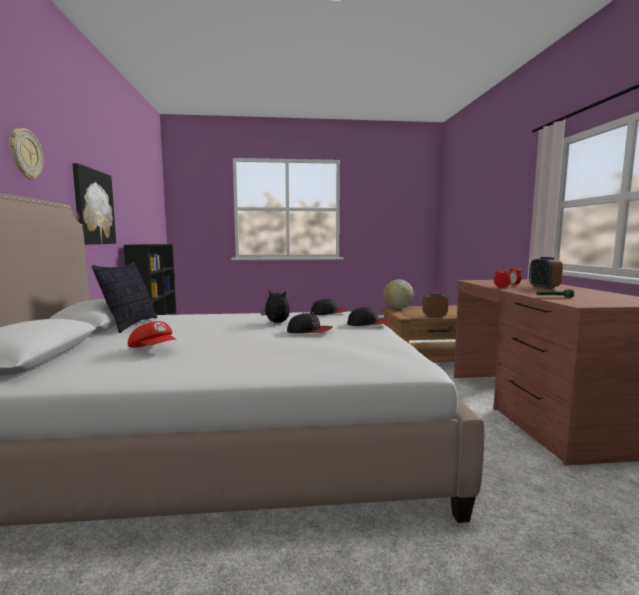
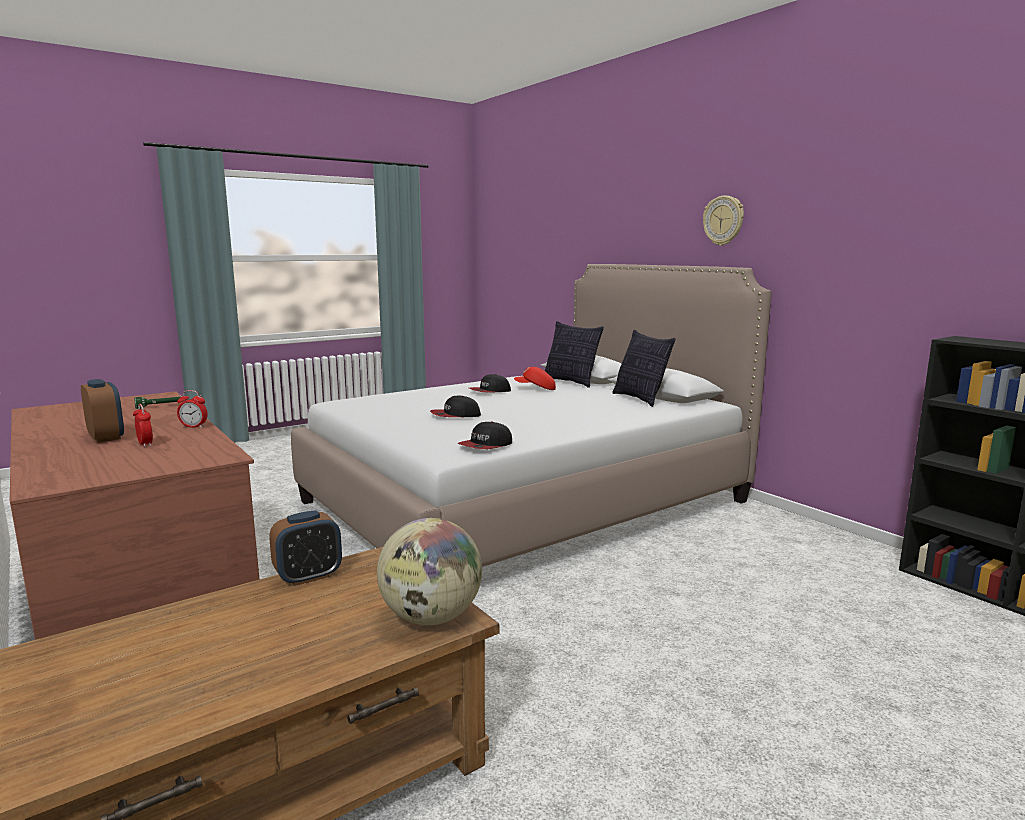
camera: 150 degrees right, 5 degrees up
(80, 354) = (571, 382): none -> pillow
(93, 207) = (855, 265): picture -> none
(276, 323) = (513, 420): plush toy -> none
(368, 323) = (404, 432): cap -> cap (490, 391)

